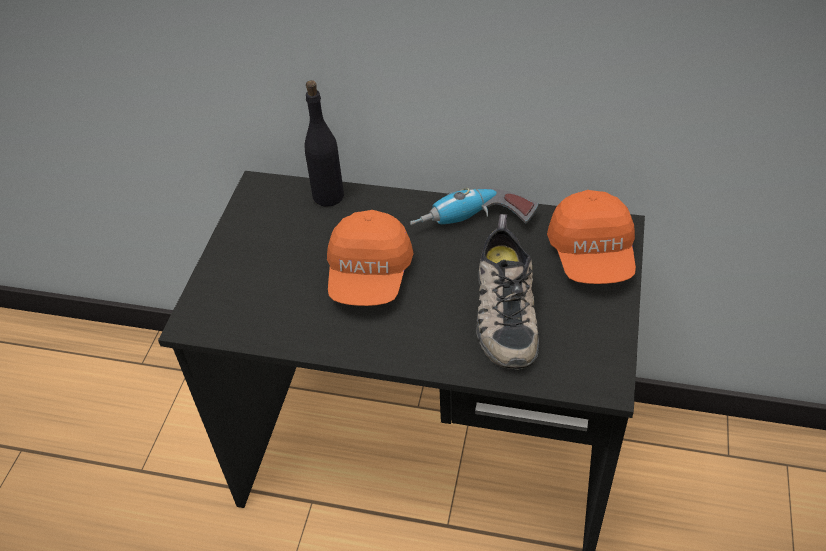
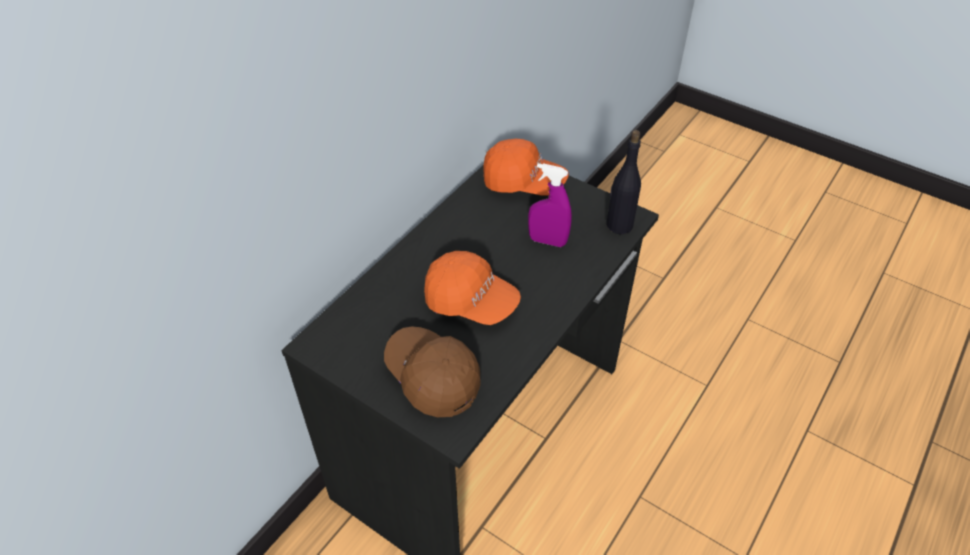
camera: 70 degrees left, 0 degrees up
(253, 282) = (432, 377): none -> brown cap
(328, 195) = (361, 300): black bottle -> black bottle (619, 225)
(473, 224) = (455, 227): power drill -> none
(502, 310) = (547, 241): shoe -> purple spray bottle

